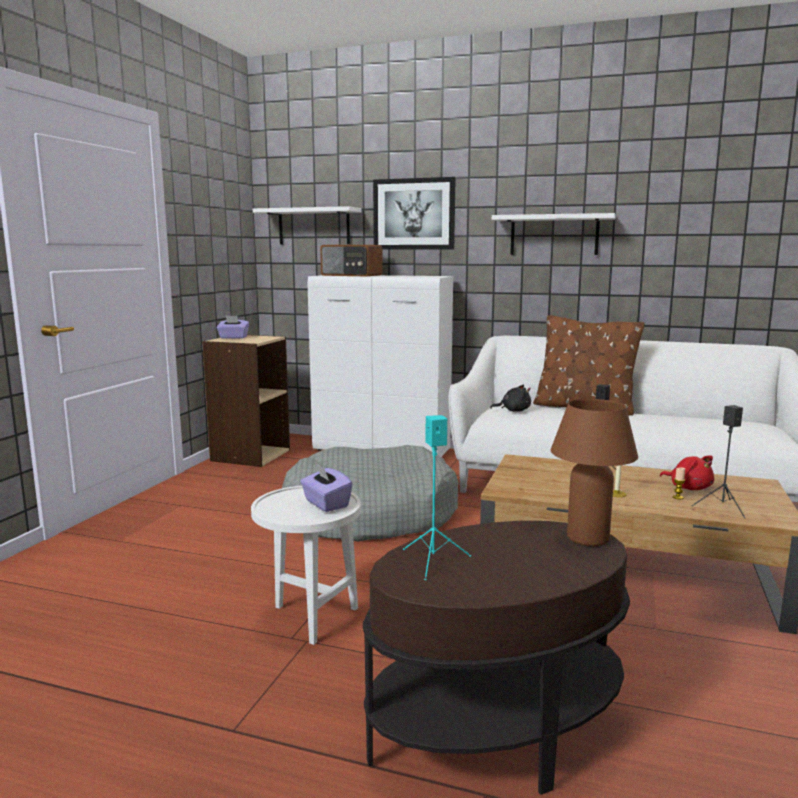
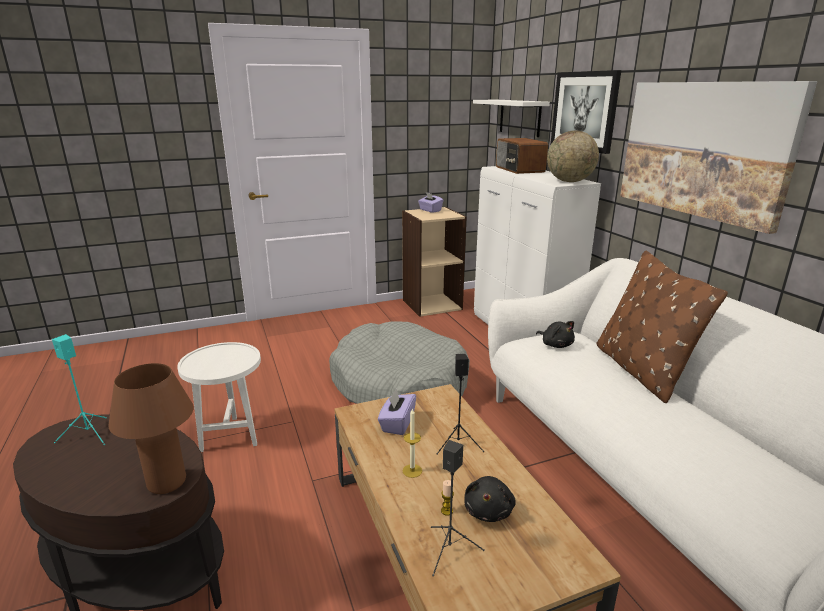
camera: 50 degrees right, 10 degrees up
(326, 504) = (223, 365): purple tissue box -> purple tissue box (397, 424)
(431, 276) = (570, 181): none -> globe
(554, 235) = (703, 149): white shelf -> picture
(688, 487) = (489, 510): red plush toy -> black plush toy

